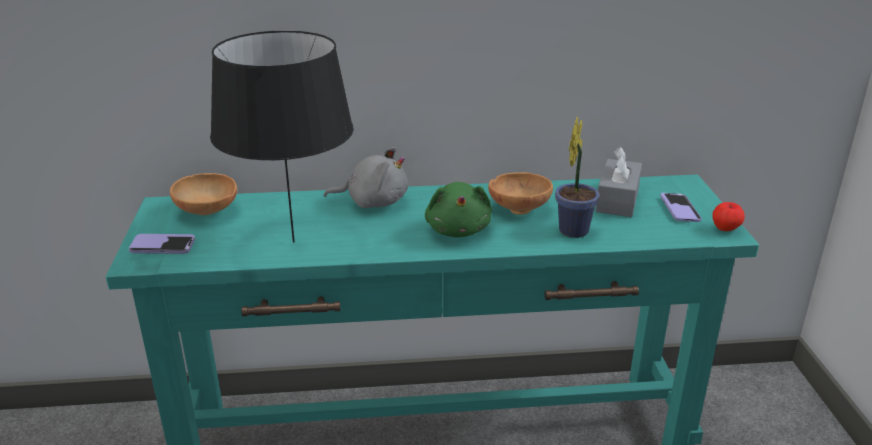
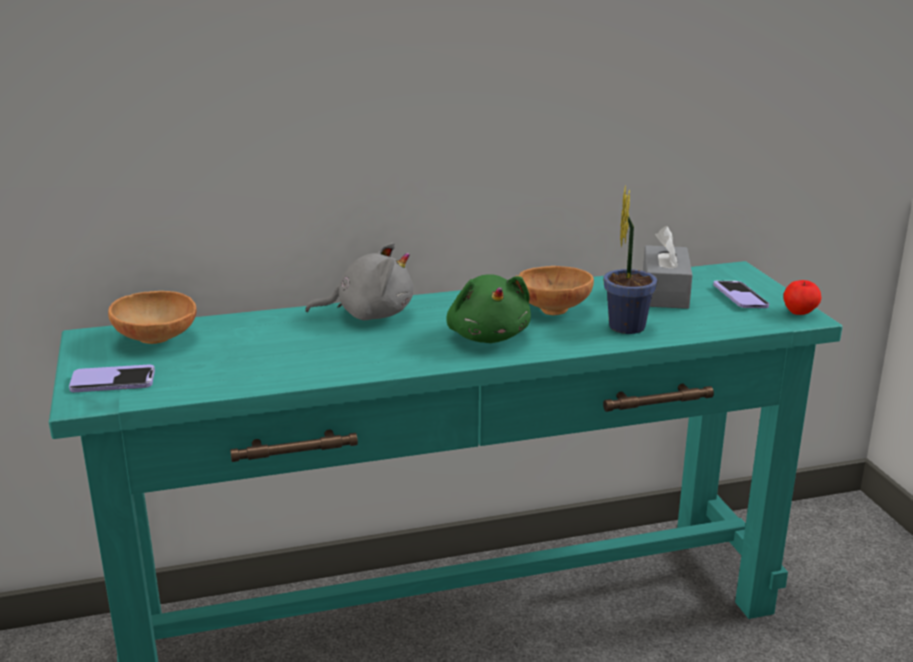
camera: 10 degrees left, 5 degrees down
(294, 242) = (286, 364): black table lamp -> none

